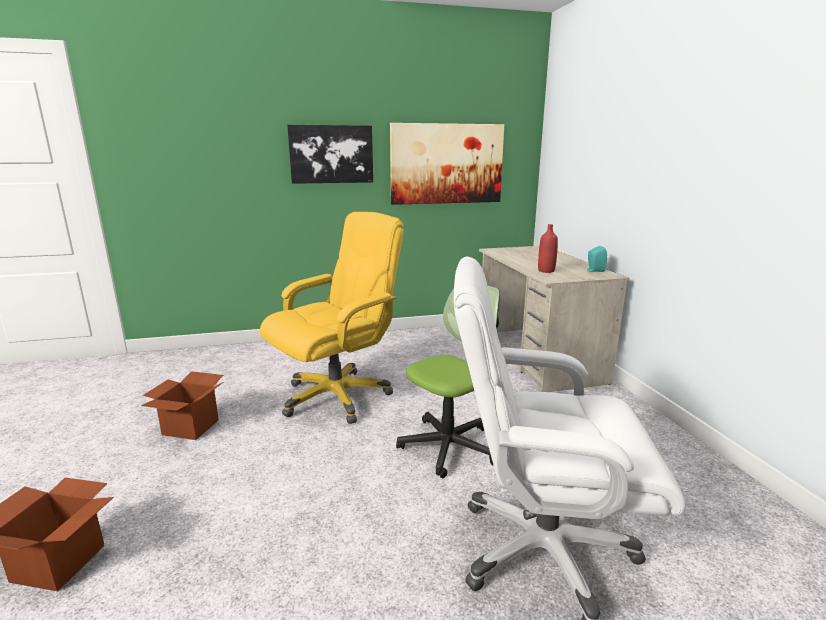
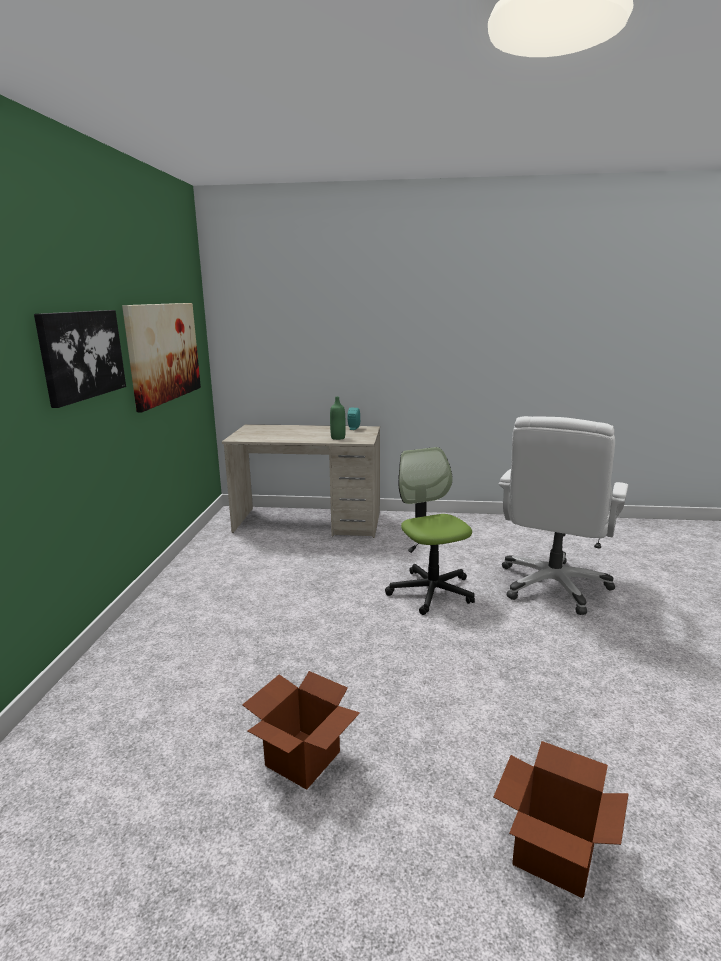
camera: 70 degrees left, 0 degrees up
(337, 396) = (303, 634): yellow office chair -> none
(546, 271) = (338, 438): red bottle -> green bottle

